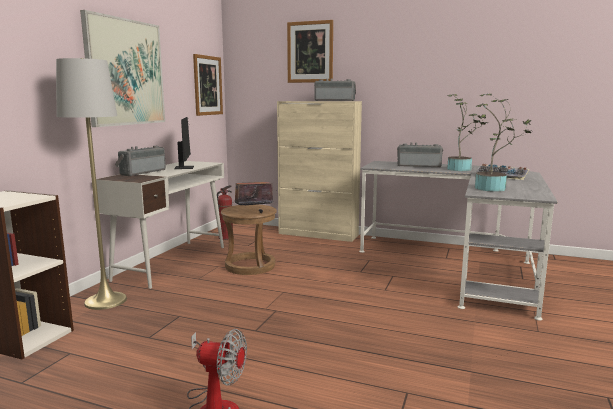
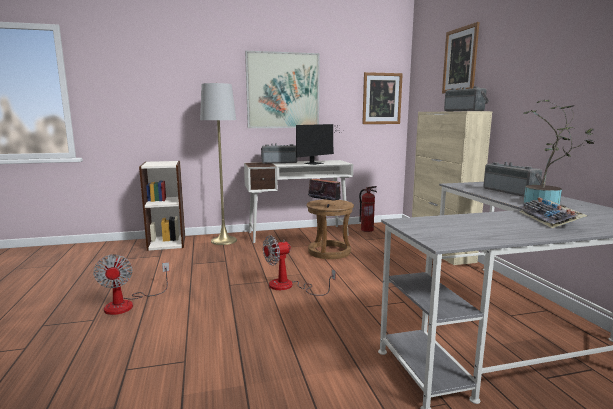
camera: 55 degrees right, 0 degrees up
(305, 304) = (289, 286): none -> fan
(494, 188) = (446, 223): potted plant -> none

